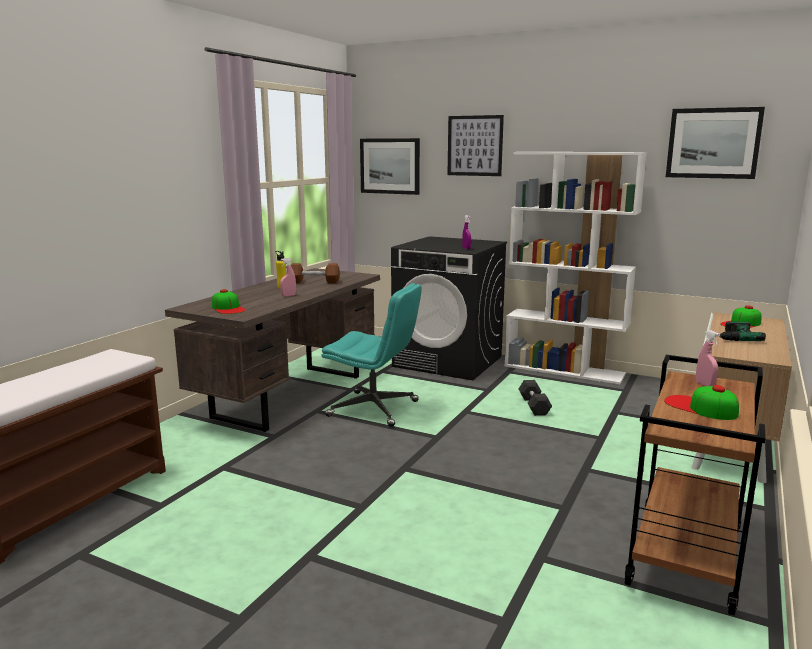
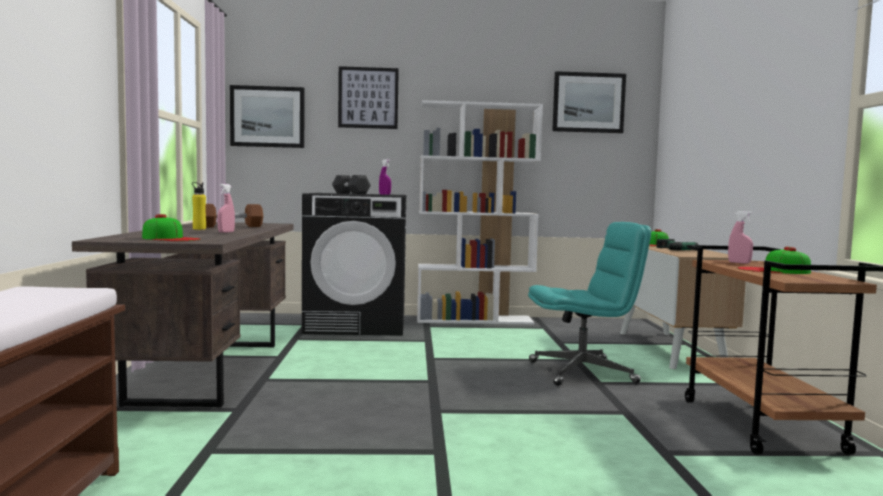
camera: 30 degrees left, 10 degrees down
(374, 409) = (331, 369): turquoise office chair -> turquoise office chair (583, 372)
(534, 406) = (487, 346): black dumbbell -> black dumbbell (350, 193)

